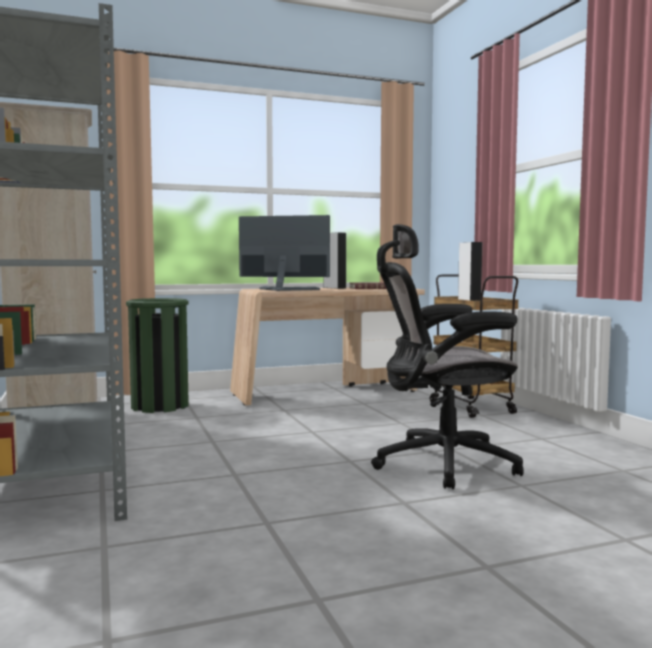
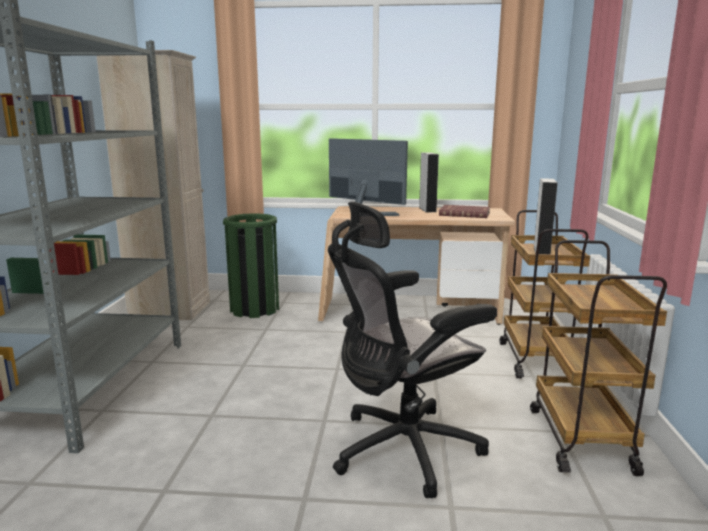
camera: 25 degrees right, 10 degrees up
(444, 465) = (405, 450): office chair -> office chair turned 45 degrees counterclockwise
(561, 441) = (581, 441): none -> brown cart

